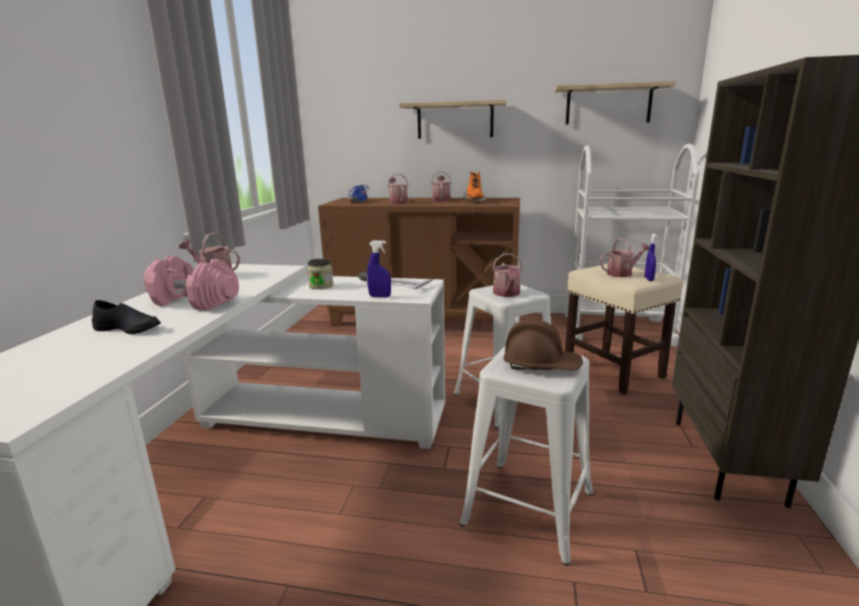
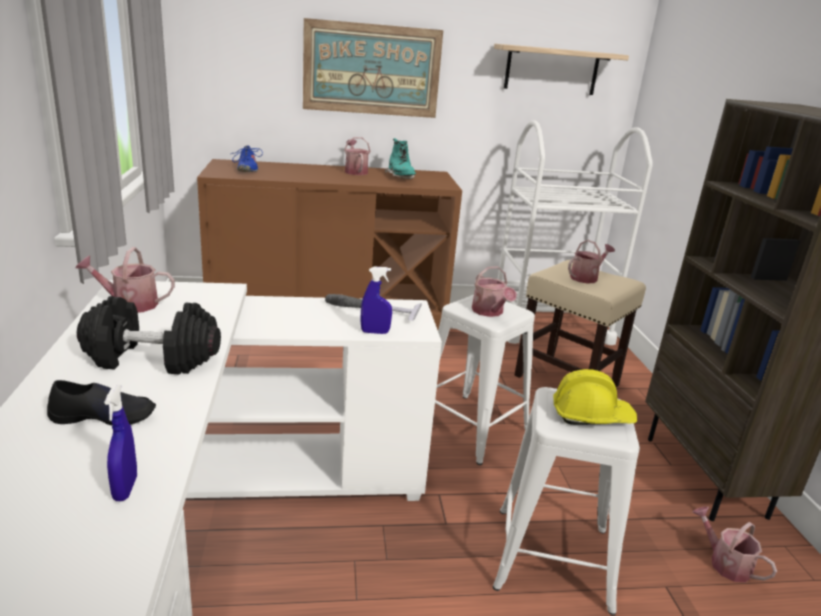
camera: 20 degrees left, 5 degrees up
(194, 302) = (151, 359): pink dumbbell -> black dumbbell
(321, 286) = (284, 315): jar -> none
(397, 202) = (303, 174): watering can -> watering can (725, 563)
(455, 120) = (372, 69): shelf -> picture
(474, 201) = (400, 177): orange boot -> turquoise boot
(541, 365) = (591, 416): brown hard hat -> yellow hard hat
(649, 279) = (617, 286): blue spray bottle -> blue spray bottle (125, 489)

